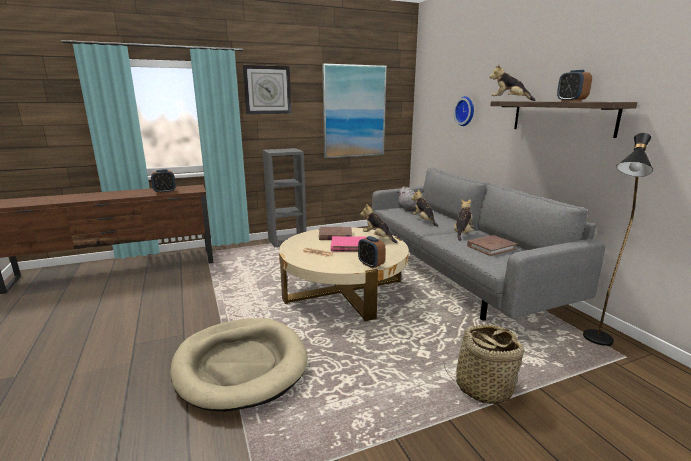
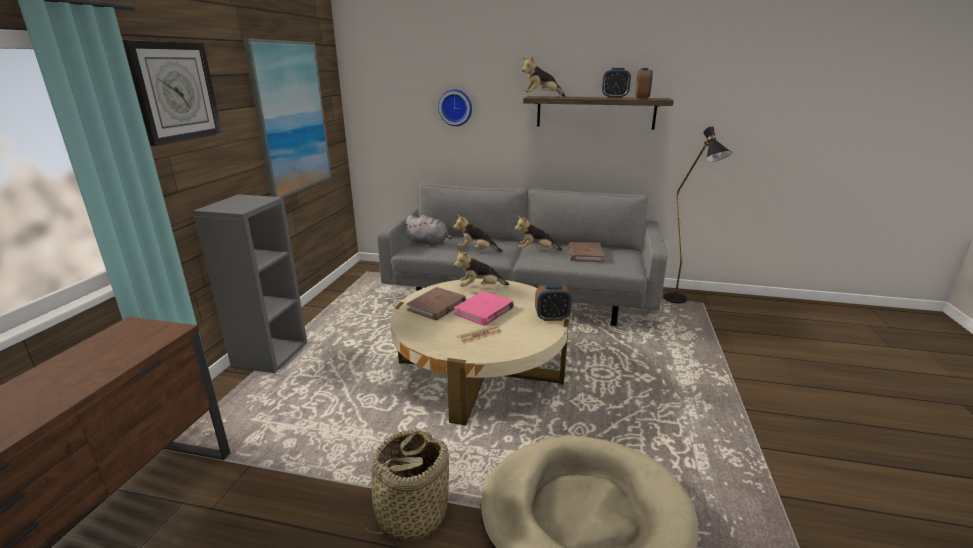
camera: 55 degrees left, 5 degrees up
(165, 192) = (100, 365): alarm clock -> alarm clock (642, 98)
(462, 234) = (536, 250): plush toy -> plush toy turned 60 degrees counterclockwise
(483, 387) = (710, 373): basket -> basket (411, 513)

